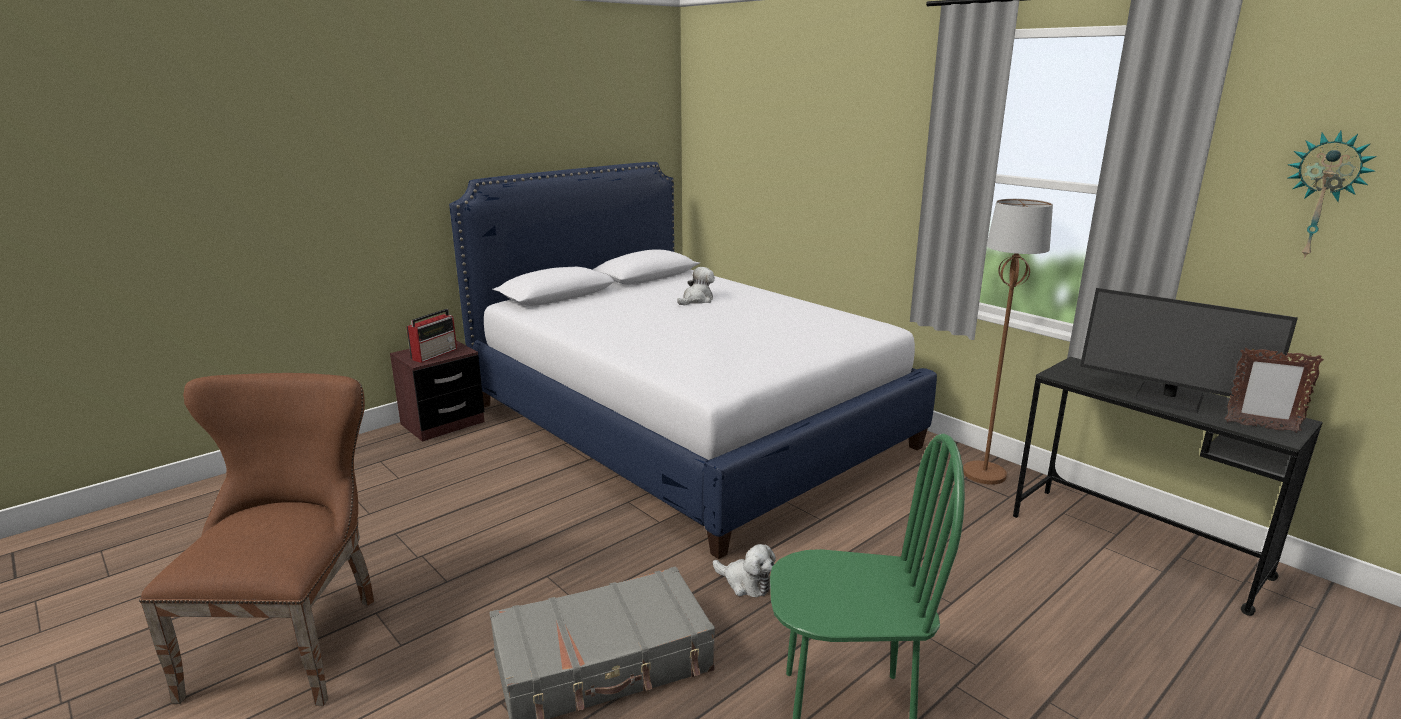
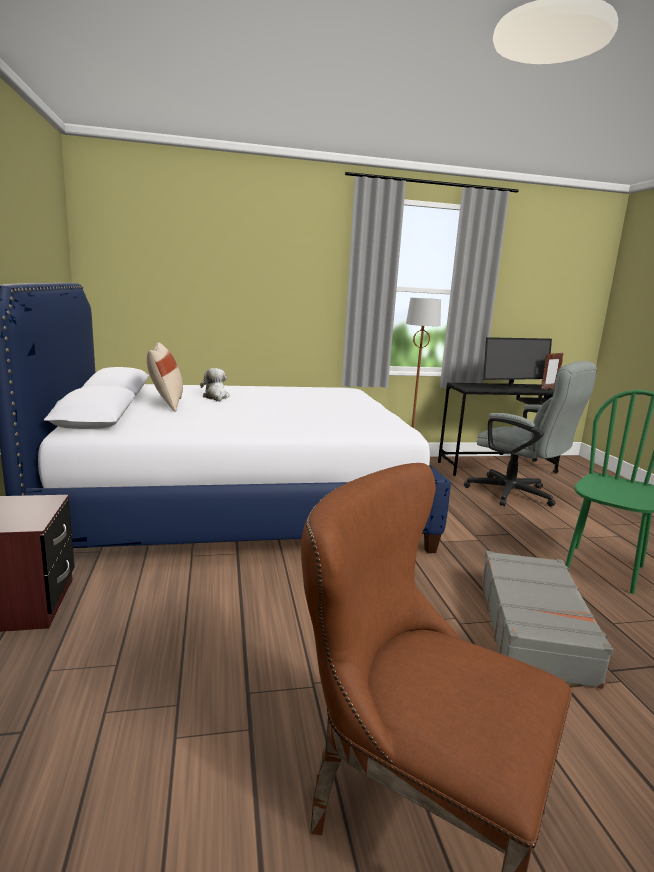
camera: 60 degrees left, 5 degrees down
(435, 354) = (25, 512): radio -> none
(634, 297) = (166, 404): none -> beige pillow
(746, 583) = (468, 553): plush toy -> none
(1033, 588) = (518, 495): none -> grey office chair
(1323, 196) = (530, 288): wall clock -> none

